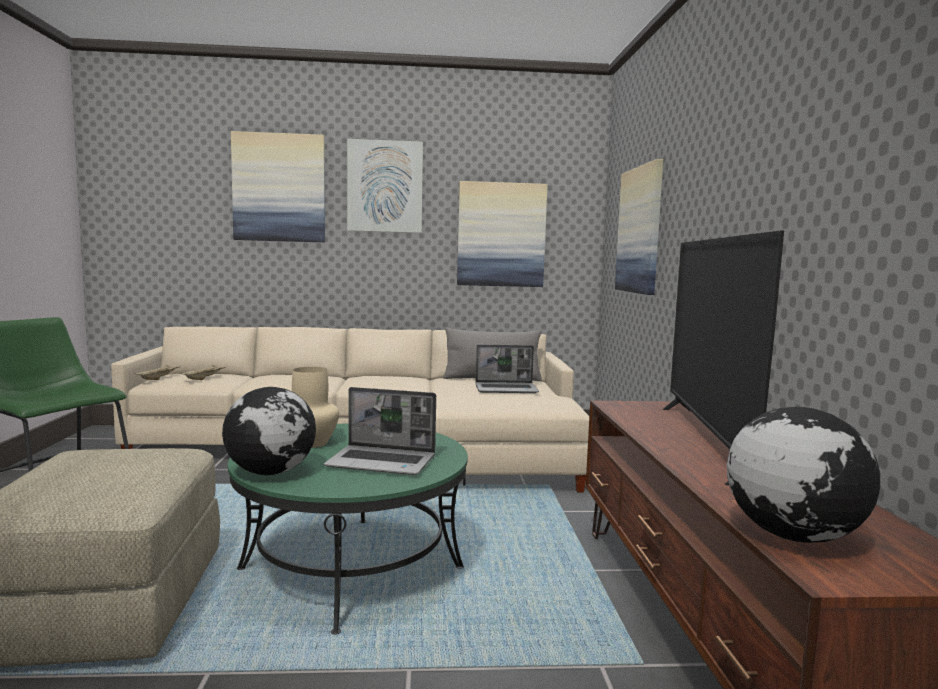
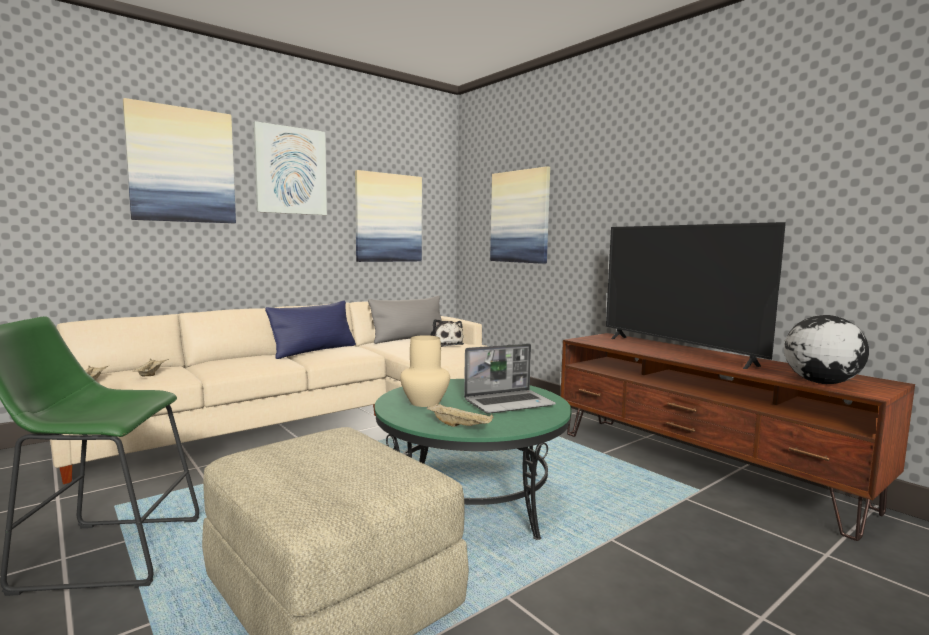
camera: 35 degrees left, 0 degrees up
(272, 472) = (460, 426): globe -> beige tray
(370, 378) = (314, 351): none -> blue pillow
(507, 389) = (443, 344): laptop -> plush toy

